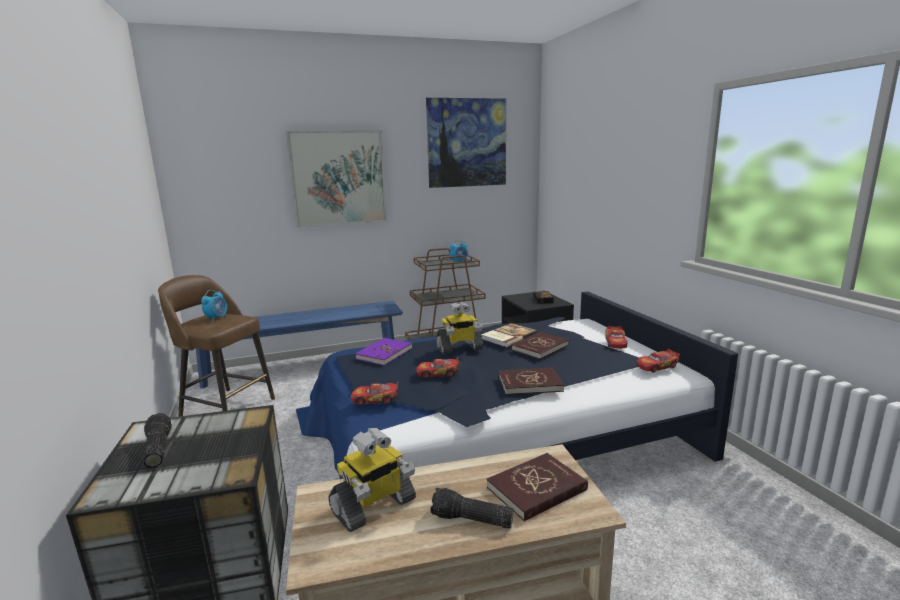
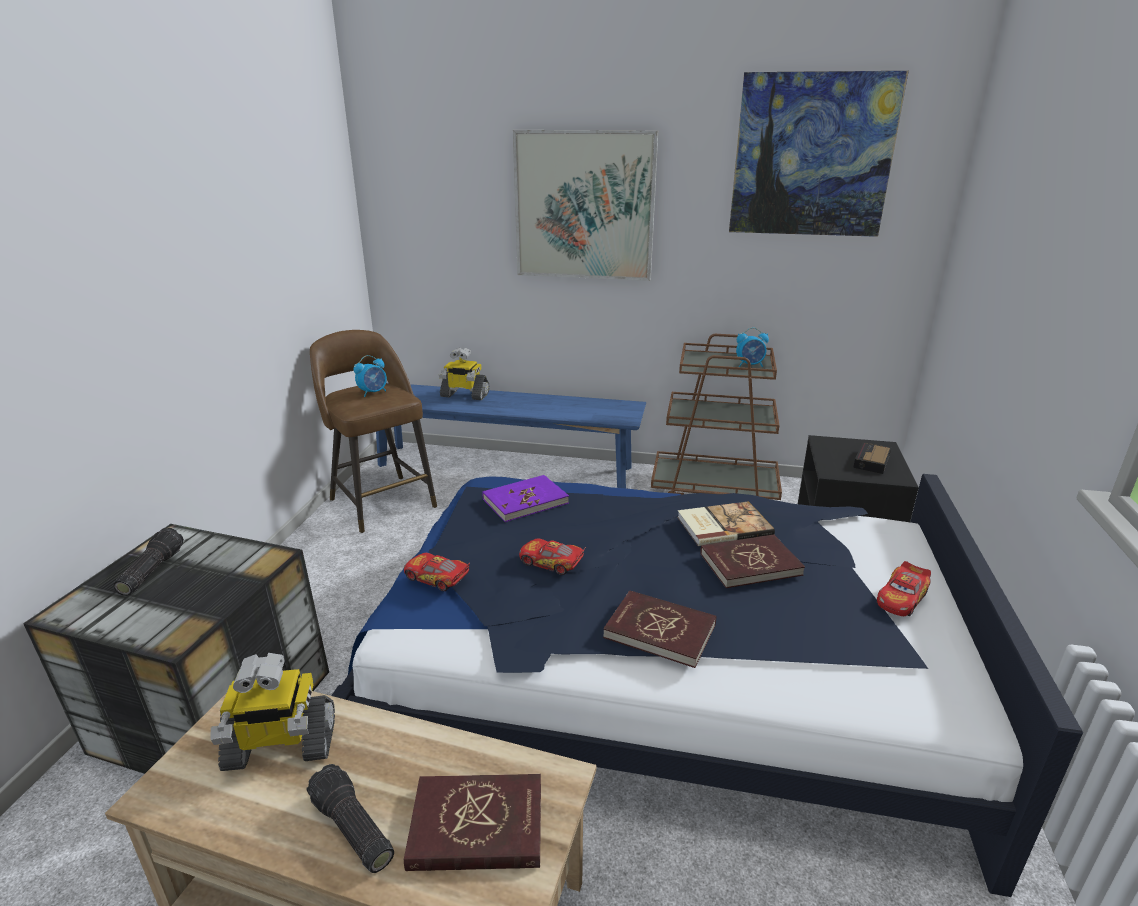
camera: 30 degrees right, 10 degrees up
(459, 348) = (626, 526): toy robot -> toy robot (464, 395)
(656, 366) = (923, 680): toy car -> none

